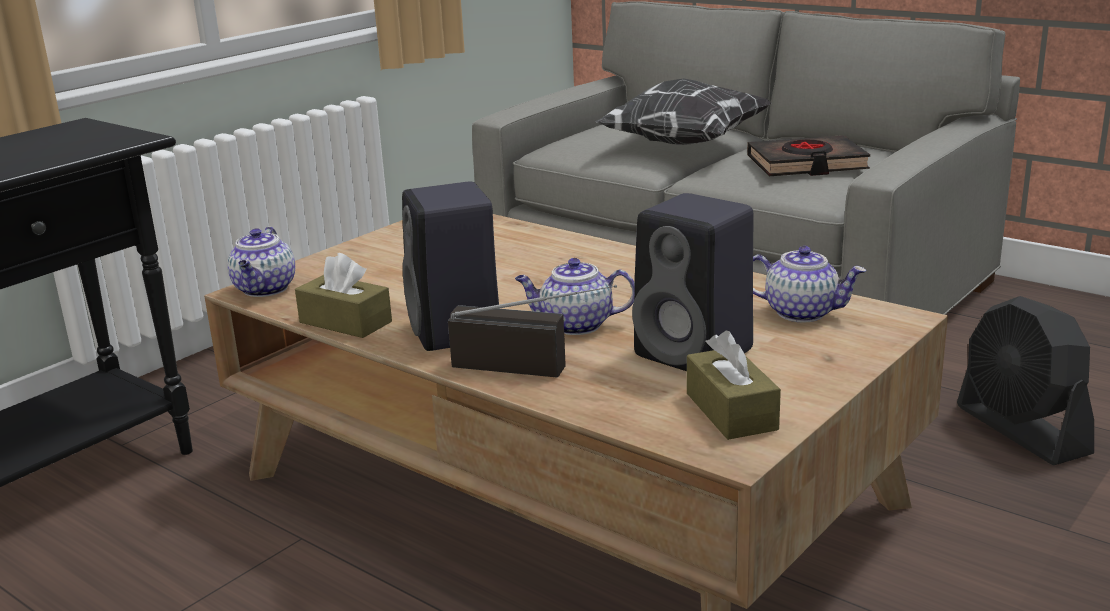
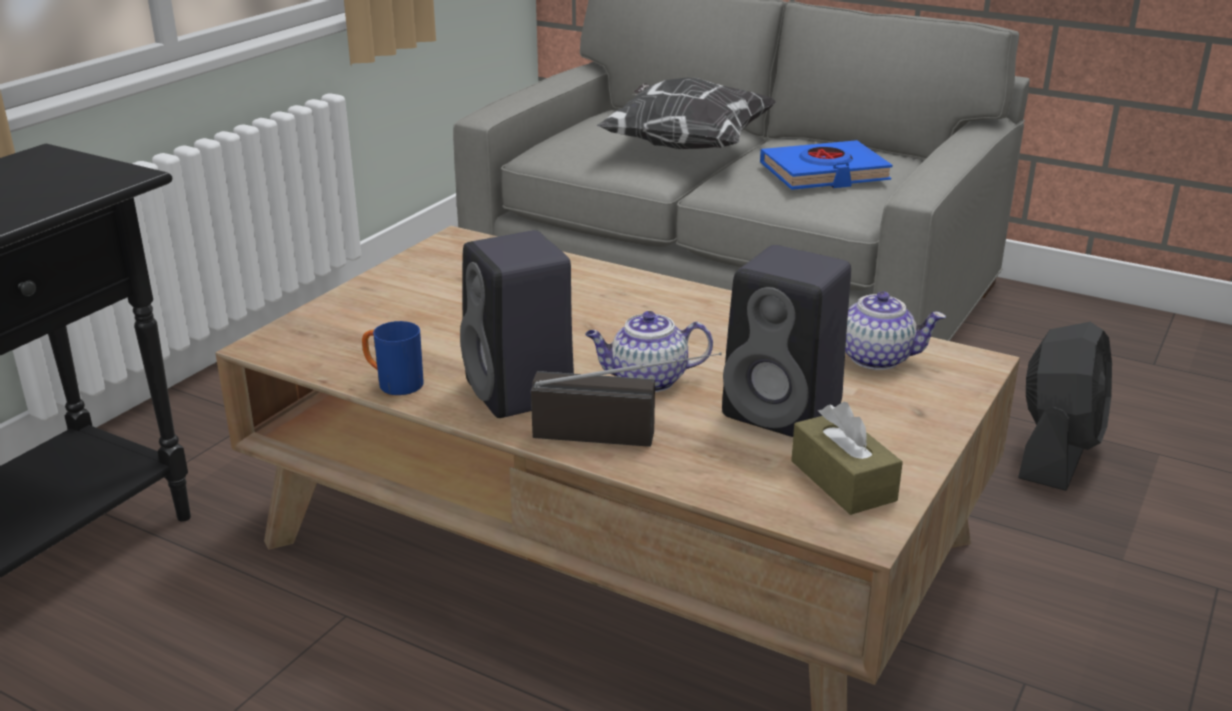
camera: 10 degrees left, 5 degrees up
(265, 290) = (285, 343): teapot -> none
(345, 322) = (393, 383): brown tissue box -> blue mug
(806, 164) = (824, 174): black book -> blue book
(1021, 430) = (1057, 452): black fan -> black fan turned 120 degrees counterclockwise

